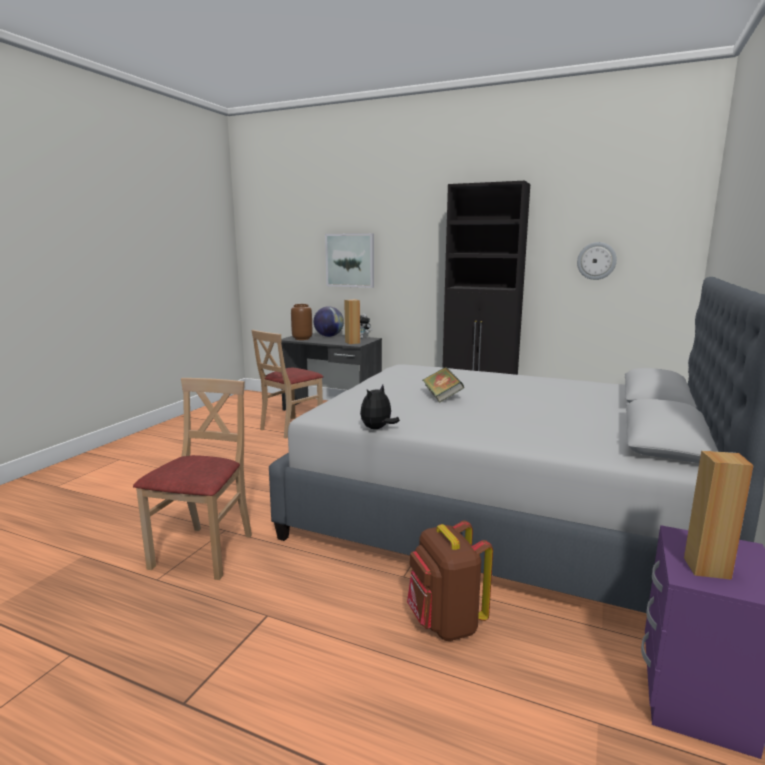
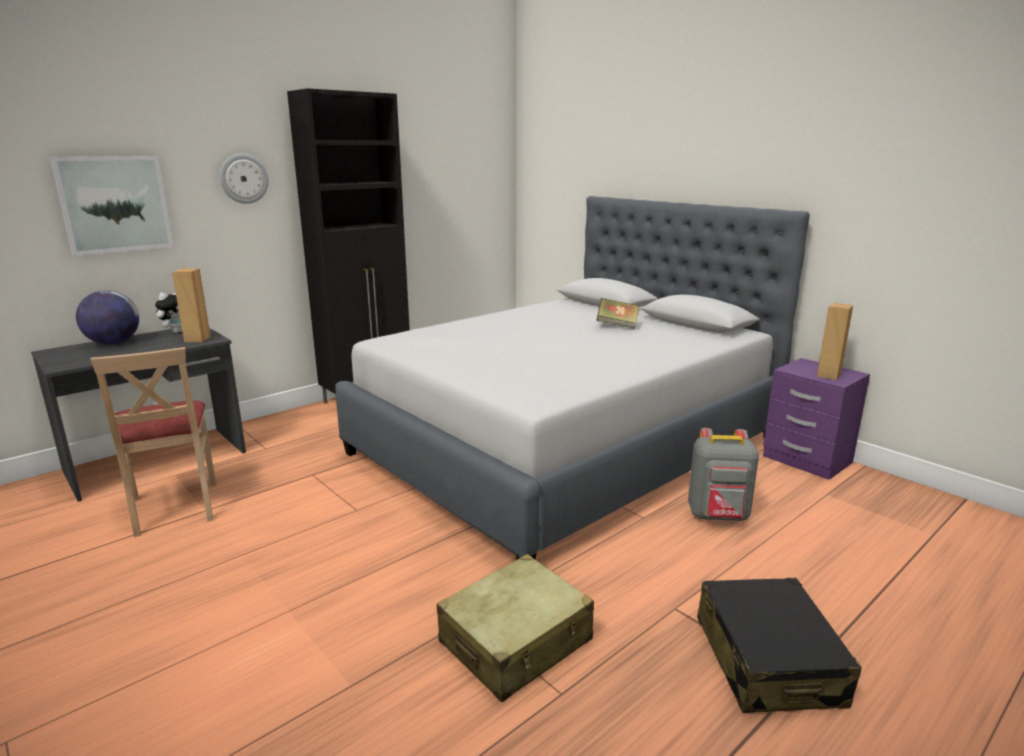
camera: 65 degrees left, 5 degrees up
(204, 552) = (516, 642): beige chair -> beige suitcase
(208, 680) = (767, 661): none -> black suitcase
(302, 339) = (87, 359): brown vase -> none
(377, 429) = (607, 387): plush toy -> none
(442, 397) = (528, 349): book -> book (617, 326)
(445, 623) = (718, 516): brown backpack -> grey backpack
(596, 261) = (442, 185): wall clock -> wall clock (244, 178)

